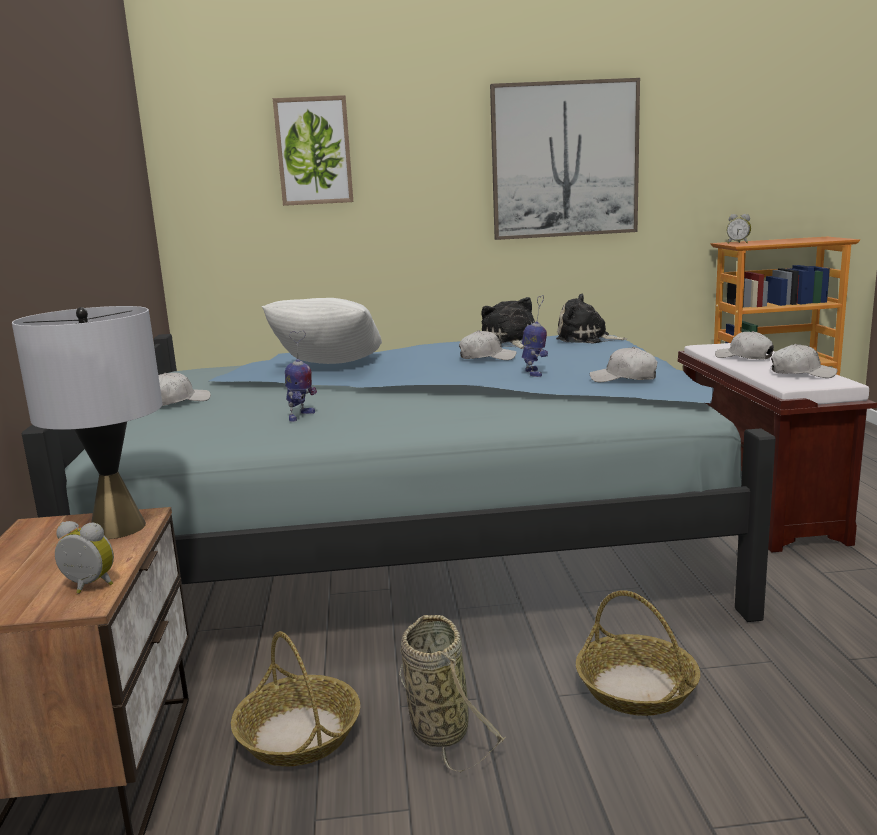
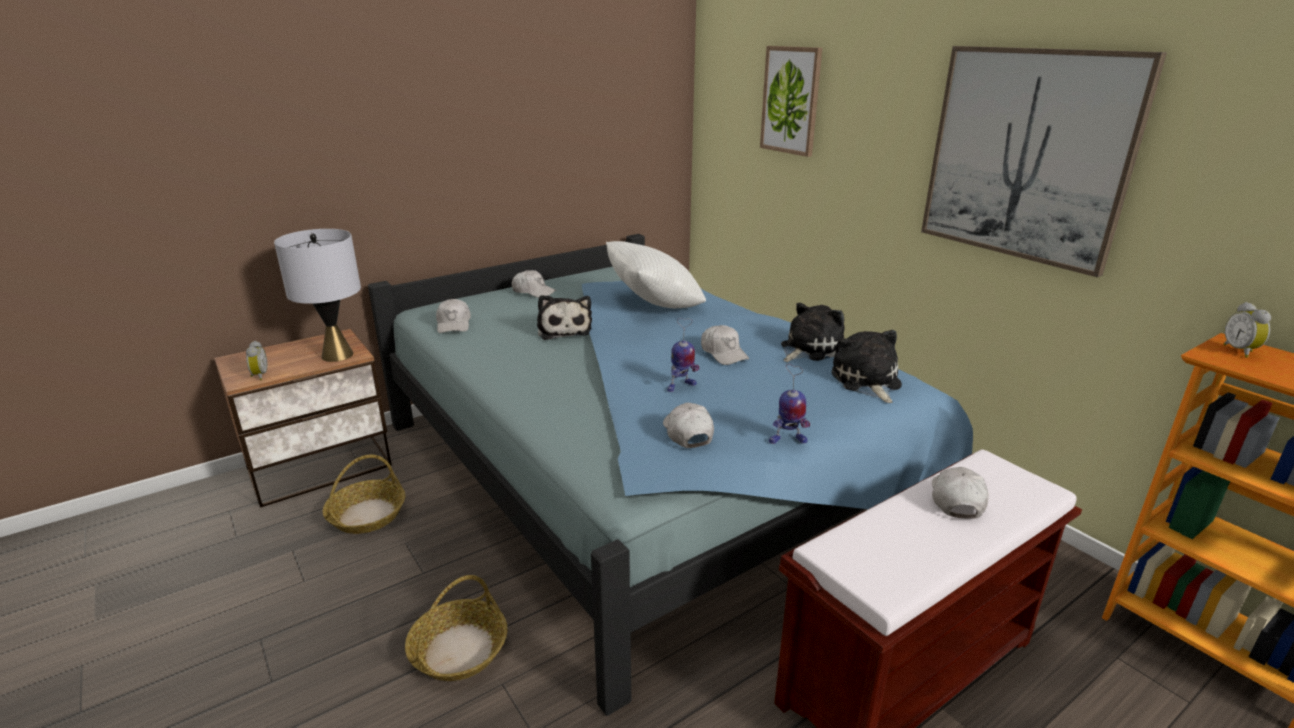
camera: 60 degrees right, 10 degrees up
(300, 416) = (513, 336): toy robot -> toy robot (787, 440)
(322, 399) = (564, 330): none -> plush toy
(438, 727) = (386, 565): basket -> none
(802, 373) = (902, 555): white cap -> white cap (454, 324)

